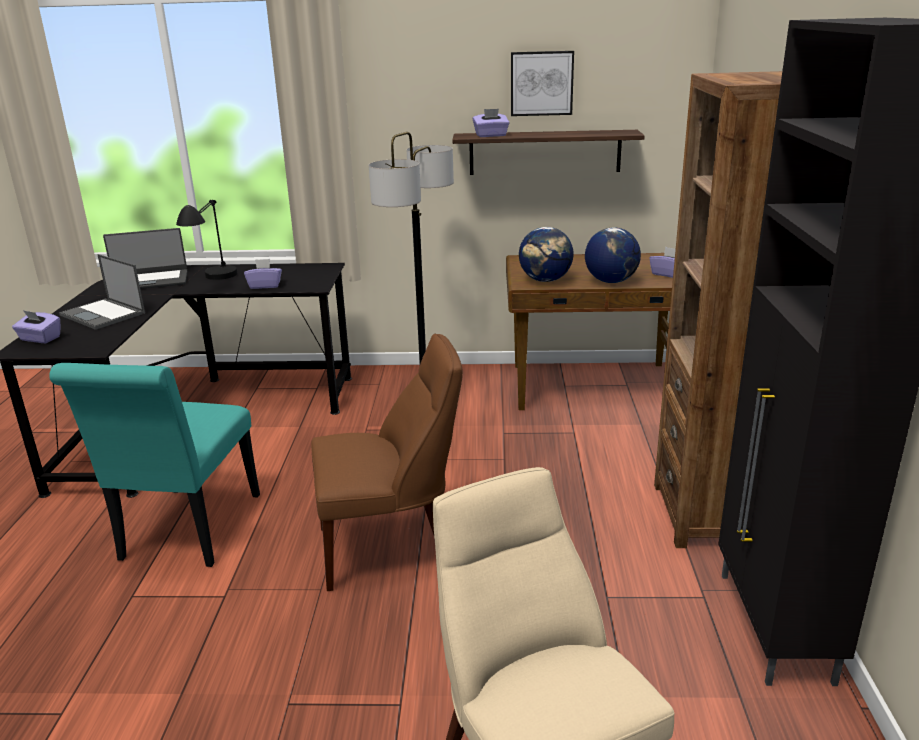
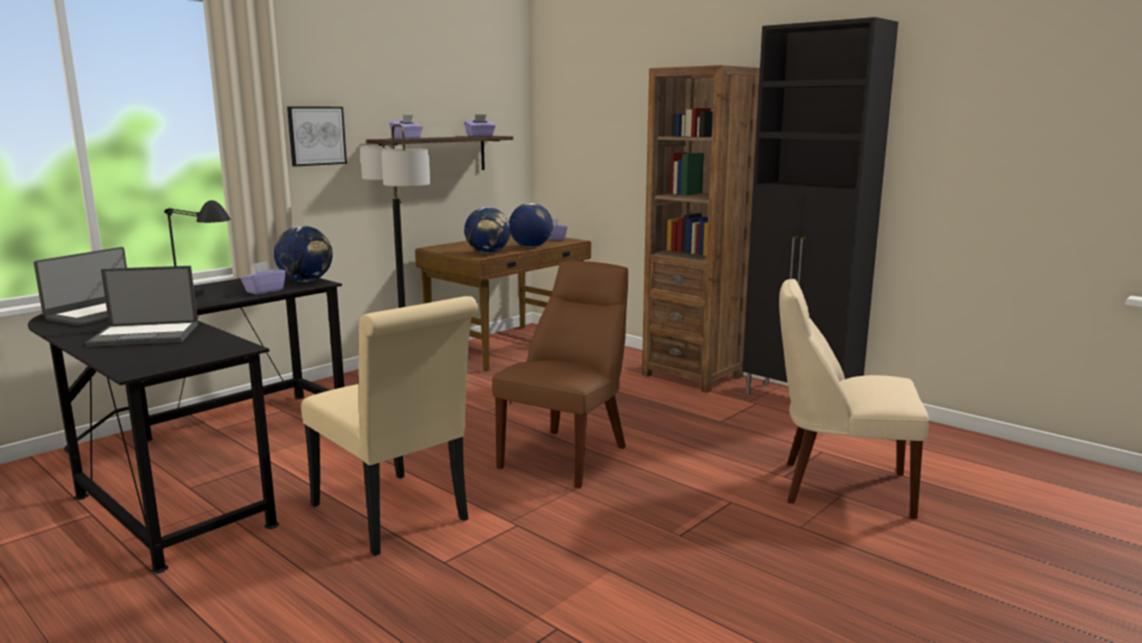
camera: 50 degrees left, 10 degrees down
(40, 339) = (133, 360): purple tissue box -> purple tissue box (480, 136)
(187, 532) = (395, 517): turquoise chair -> beige chair
(316, 281) = (306, 281): none -> globe
(541, 83) = (428, 97): picture -> picture (316, 135)

